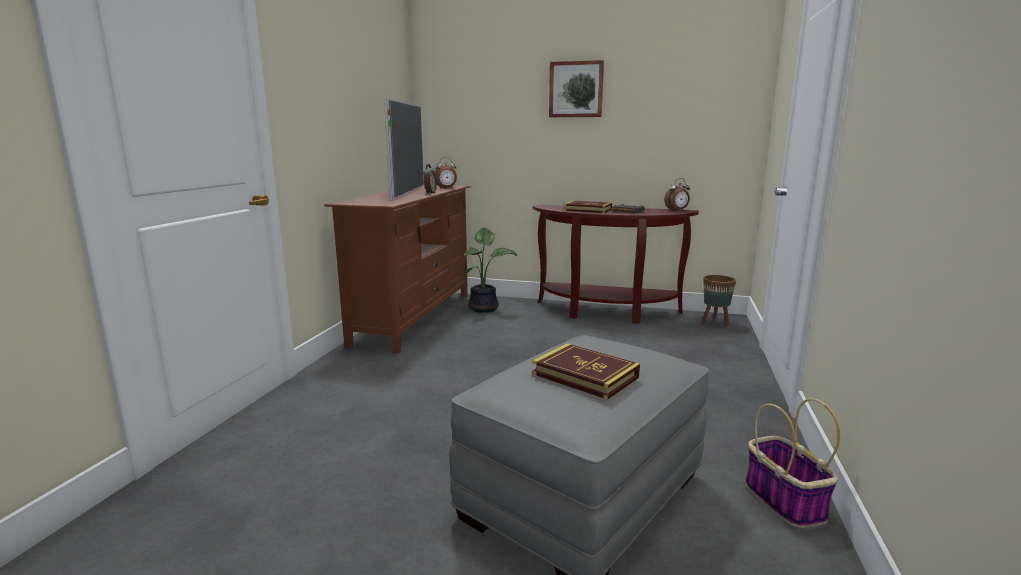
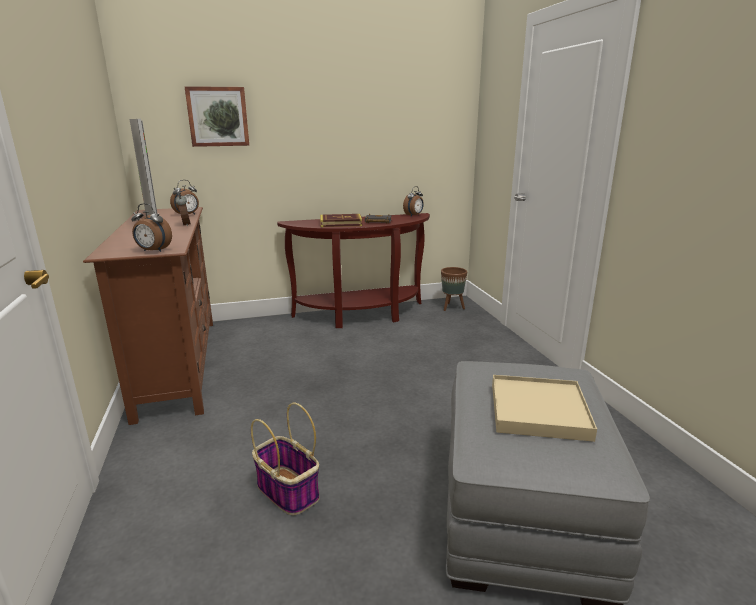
camera: 30 degrees left, 5 degrees up
(374, 203) = (153, 251): none -> alarm clock
(485, 308) = (245, 335): potted plant -> none
(576, 89) = (309, 102): picture -> picture (218, 116)
(585, 376) = (539, 411): book -> beige tray
(782, 500) = (637, 456): basket -> basket (286, 490)

